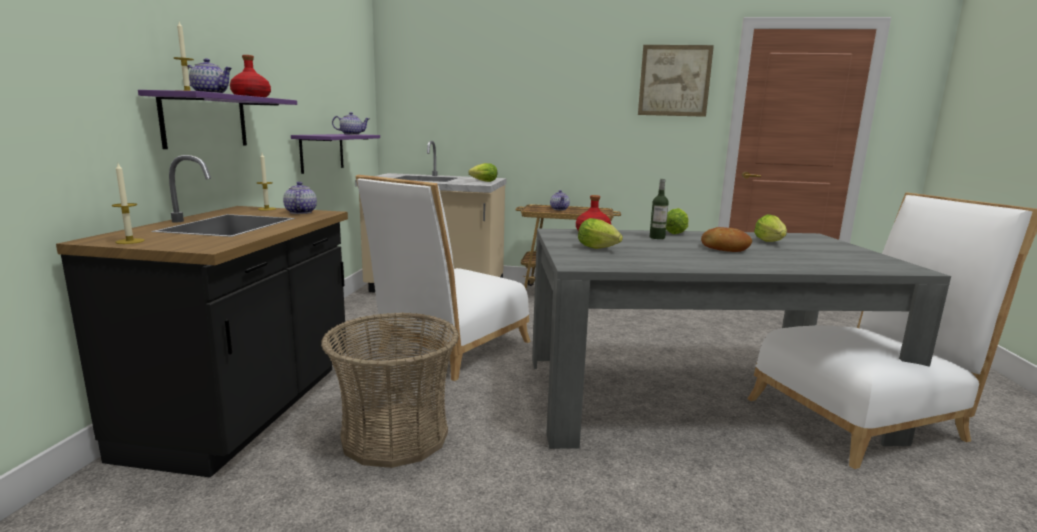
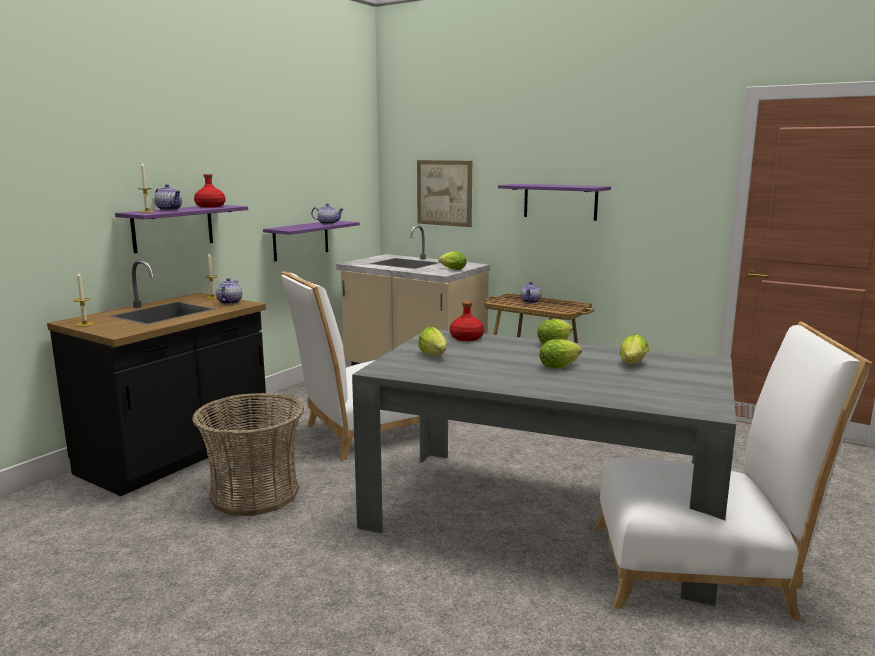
camera: 25 degrees right, 0 degrees up
(576, 117) = (560, 201): none -> purple shelf
(657, 237) = (520, 348): bottle -> none
(674, 81) = (665, 162): picture -> picture (444, 193)
(724, 248) = (561, 366): bread -> lettuce

